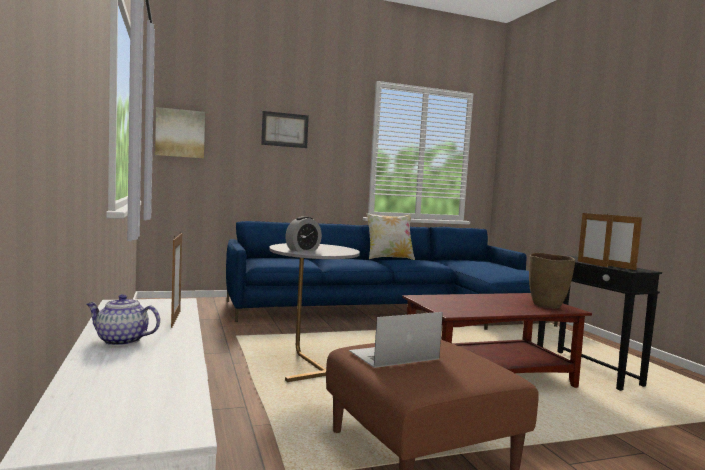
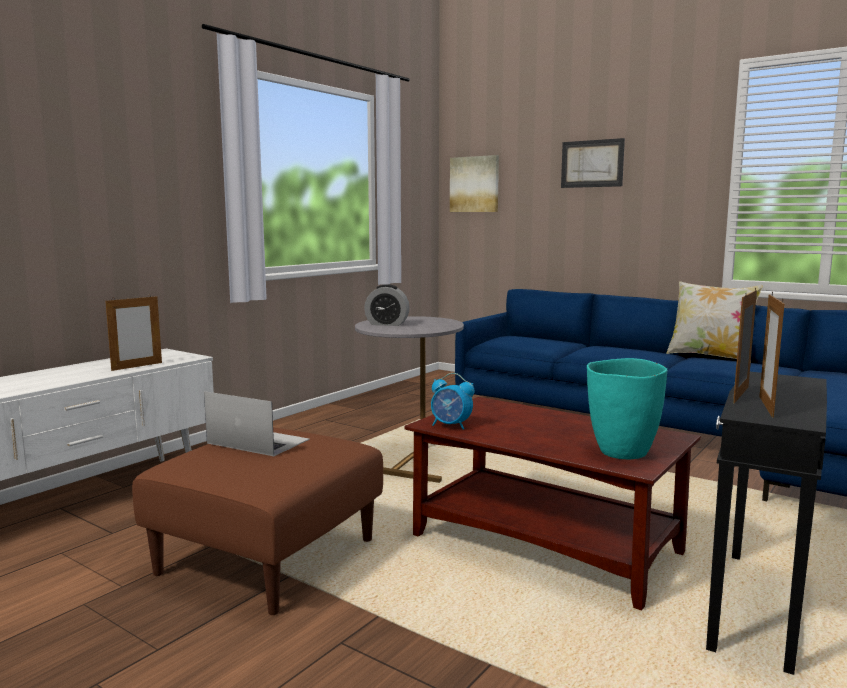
camera: 55 degrees right, 5 degrees up
(120, 341) = (63, 371): teapot -> none
(461, 312) = (451, 426): none -> alarm clock
(547, 305) = (622, 452): brown vase -> turquoise vase

